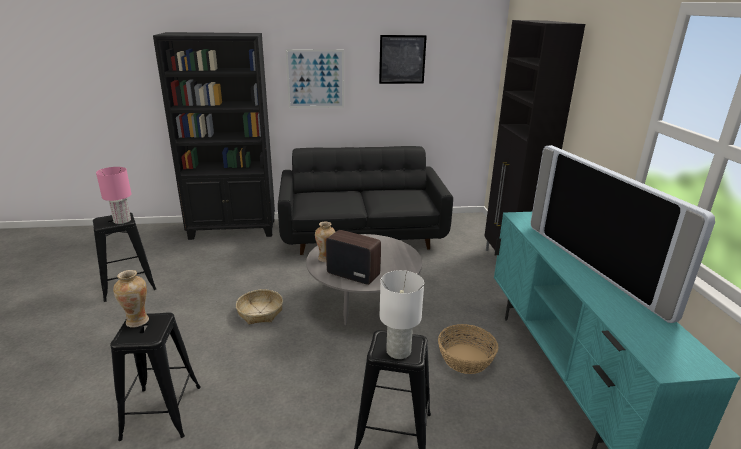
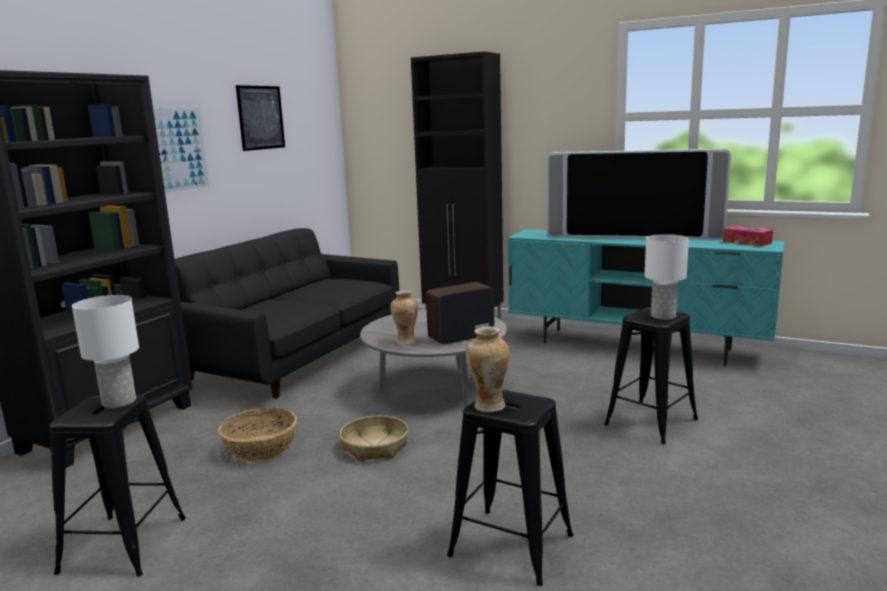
camera: 55 degrees left, 10 degrees down
(121, 221) = (118, 402): pink table lamp -> white table lamp
(466, 358) = (581, 371): basket -> basket (261, 448)
(677, 345) = (747, 242): none -> tissue box

